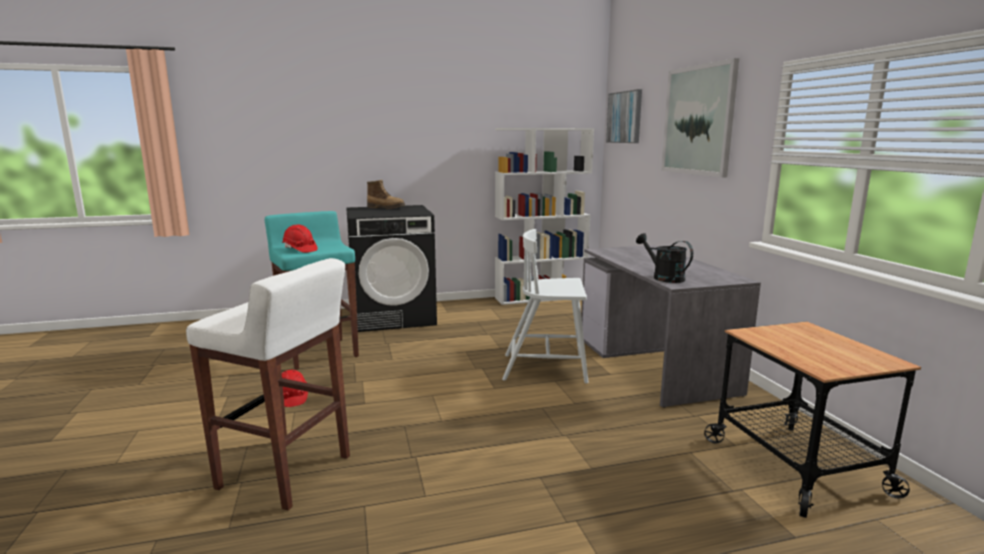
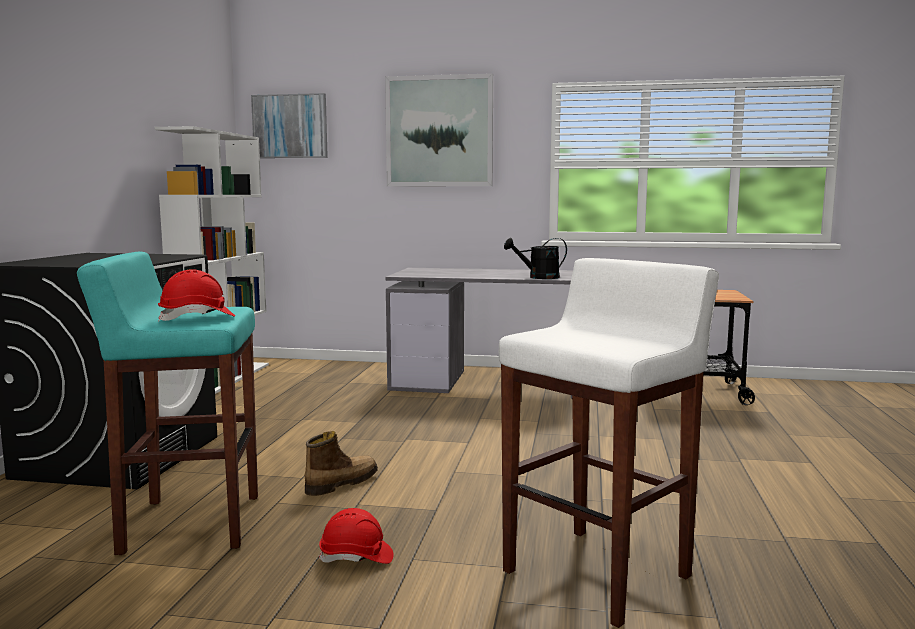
camera: 65 degrees left, 5 degrees down
(386, 208) = (70, 258): boot -> boot (341, 483)
(546, 368) = (445, 415): white chair -> none

